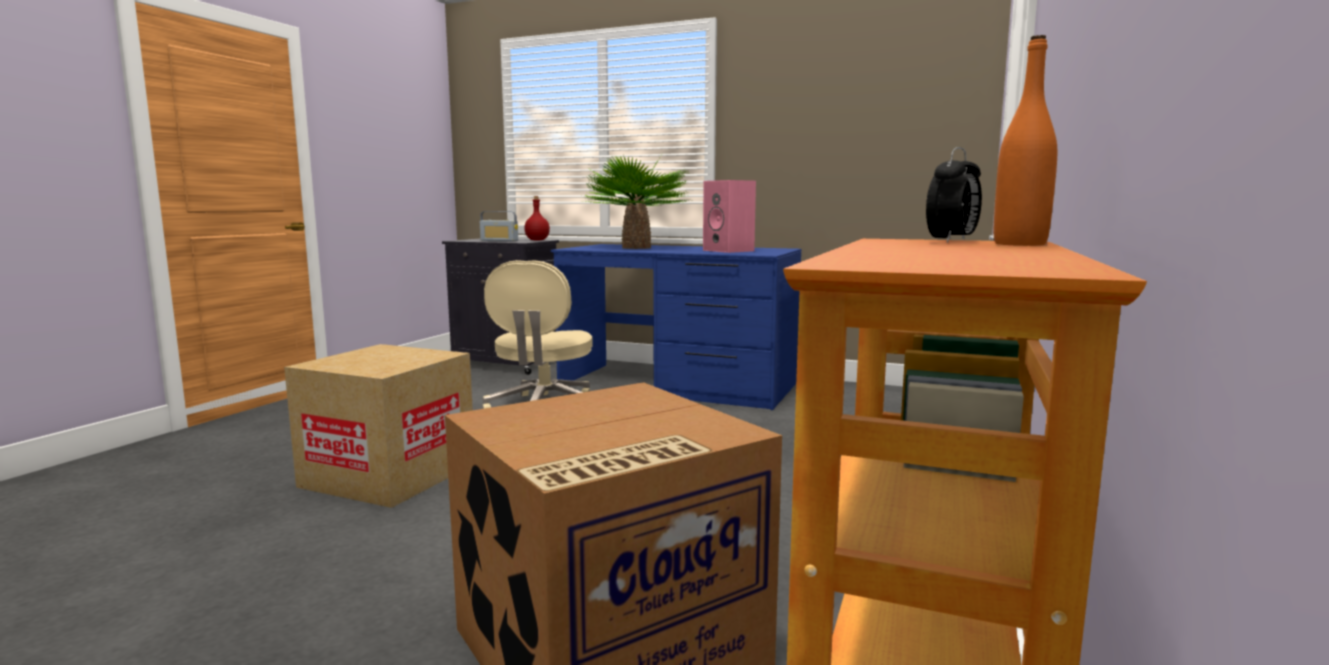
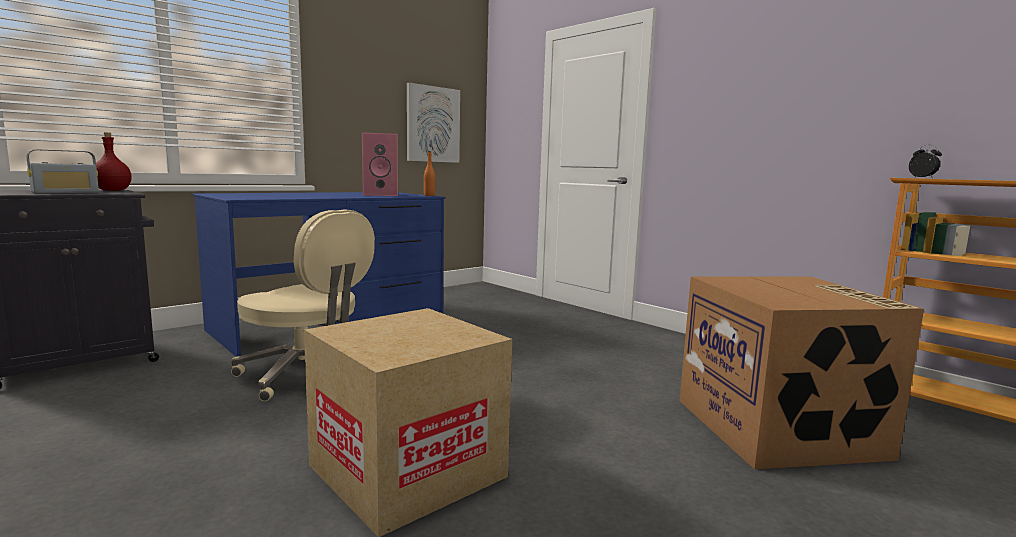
camera: 65 degrees left, 0 degrees up
(636, 247) = (285, 195): potted plant -> none
(889, 157) = (432, 124): none -> picture
(1019, 244) = (939, 178): orange bottle -> orange bottle (429, 195)

